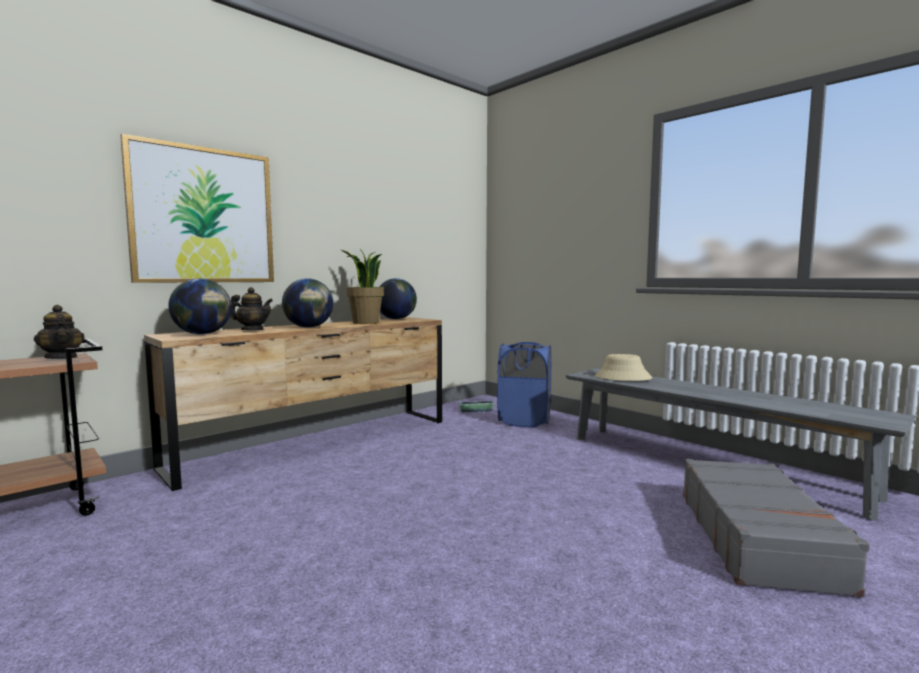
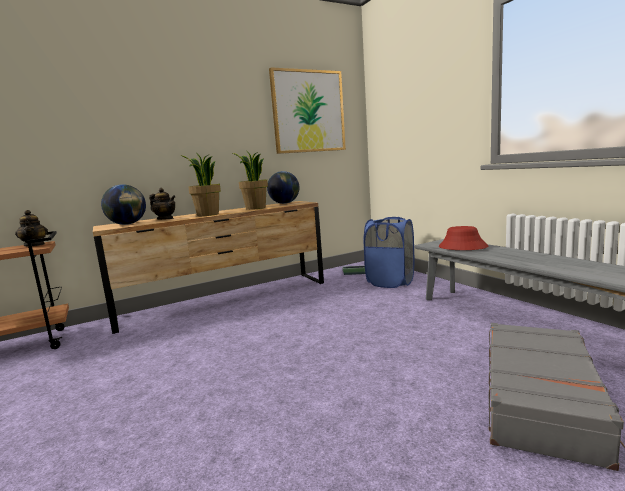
camera: 15 degrees right, 5 degrees up
(203, 216) = (127, 137): picture -> picture (308, 111)
(309, 327) = (207, 214): globe -> potted plant
(622, 378) = (462, 247): beige hat -> red hat

